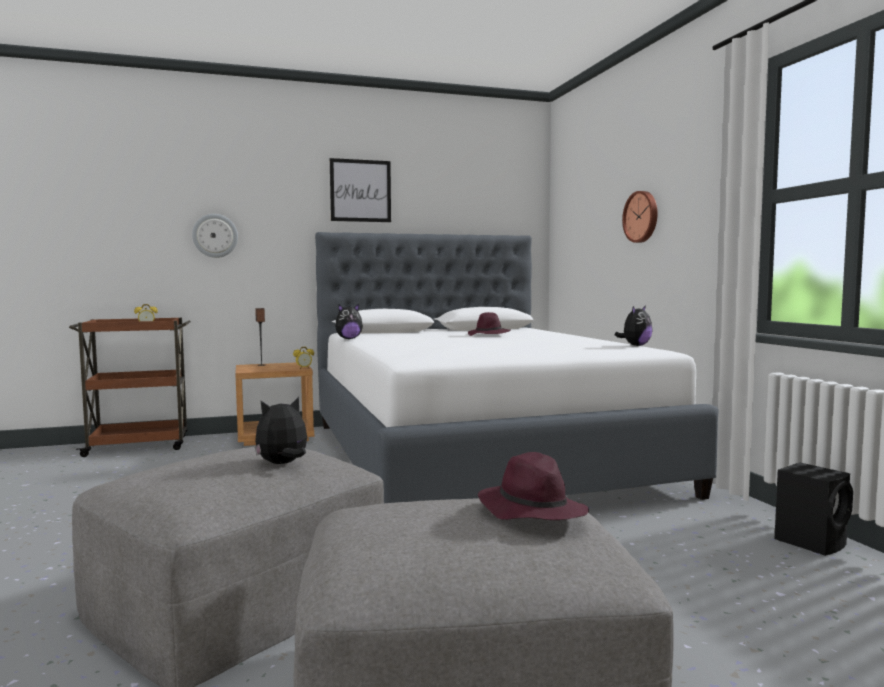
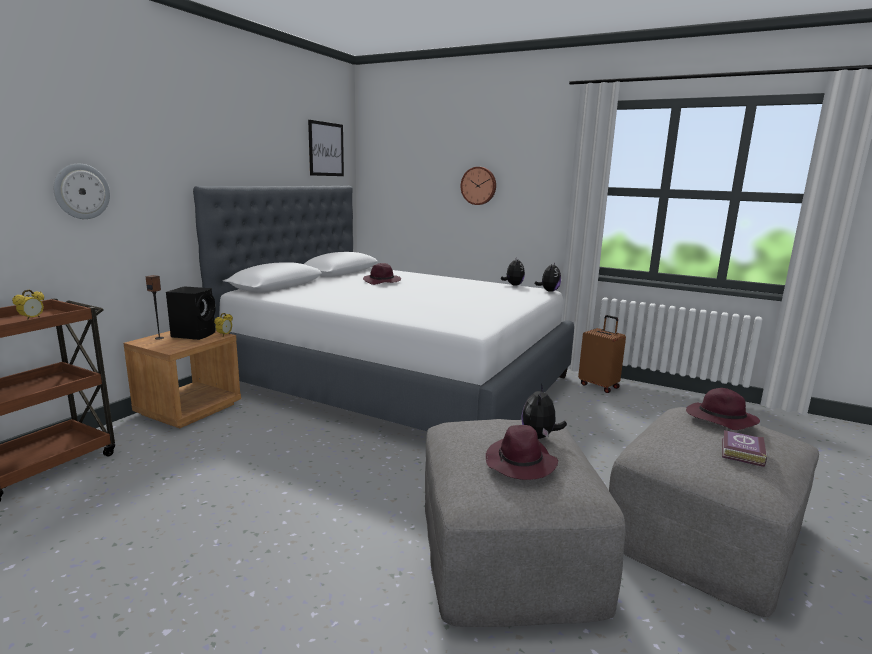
camera: 45 degrees left, 10 degrees up
(196, 469) = (521, 463): none -> purple hat
(348, 339) = (294, 302): plush toy -> plush toy (548, 291)
(360, 191) = (225, 139): picture -> picture (326, 149)
(427, 536) = (741, 452): none -> book
(741, 520) = (599, 386): none -> brown suitcase
(812, 542) = (640, 389): black speaker -> black speaker (195, 334)

